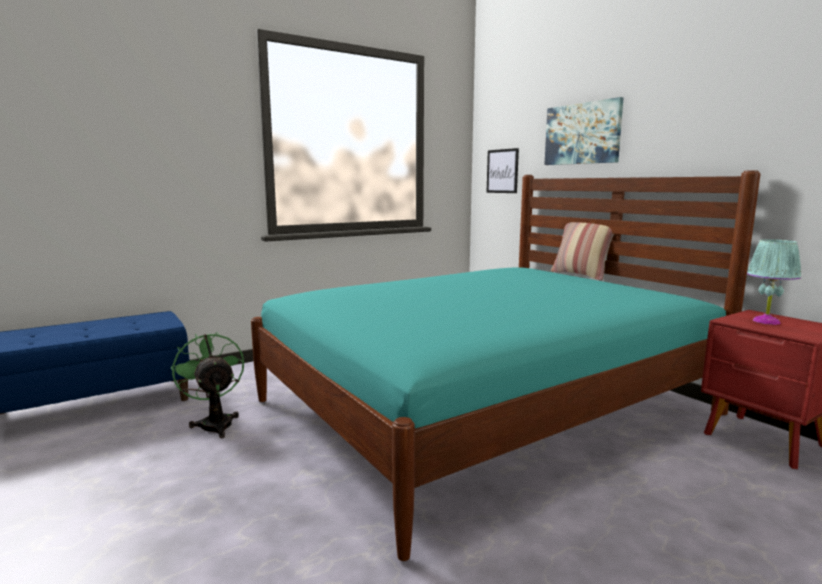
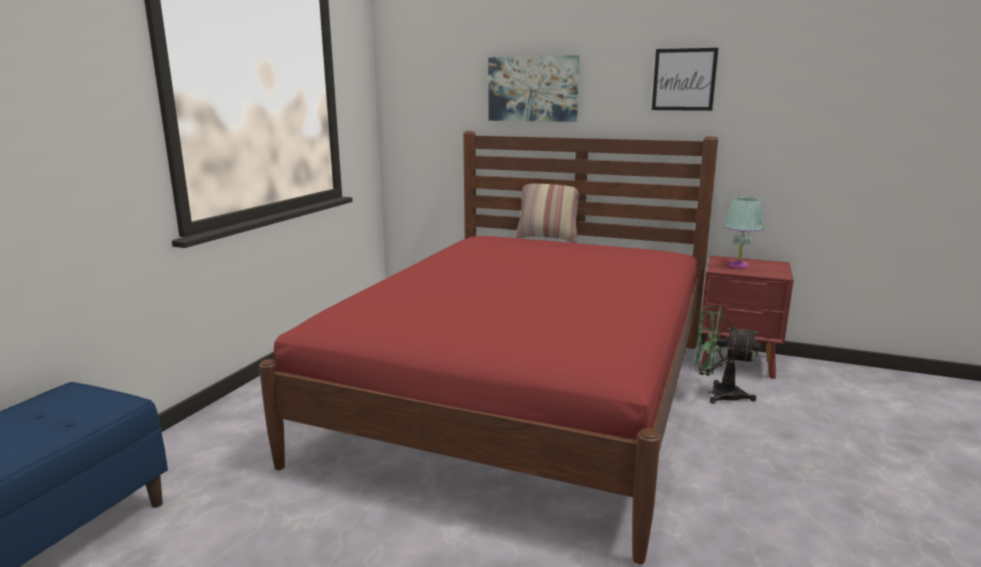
camera: 35 degrees left, 5 degrees up
(215, 423) = (255, 517): green fan -> green fan (717, 394)
(485, 407) = (525, 396): turquoise bed -> red bed
(502, 171) = (426, 124): picture -> picture (684, 79)

